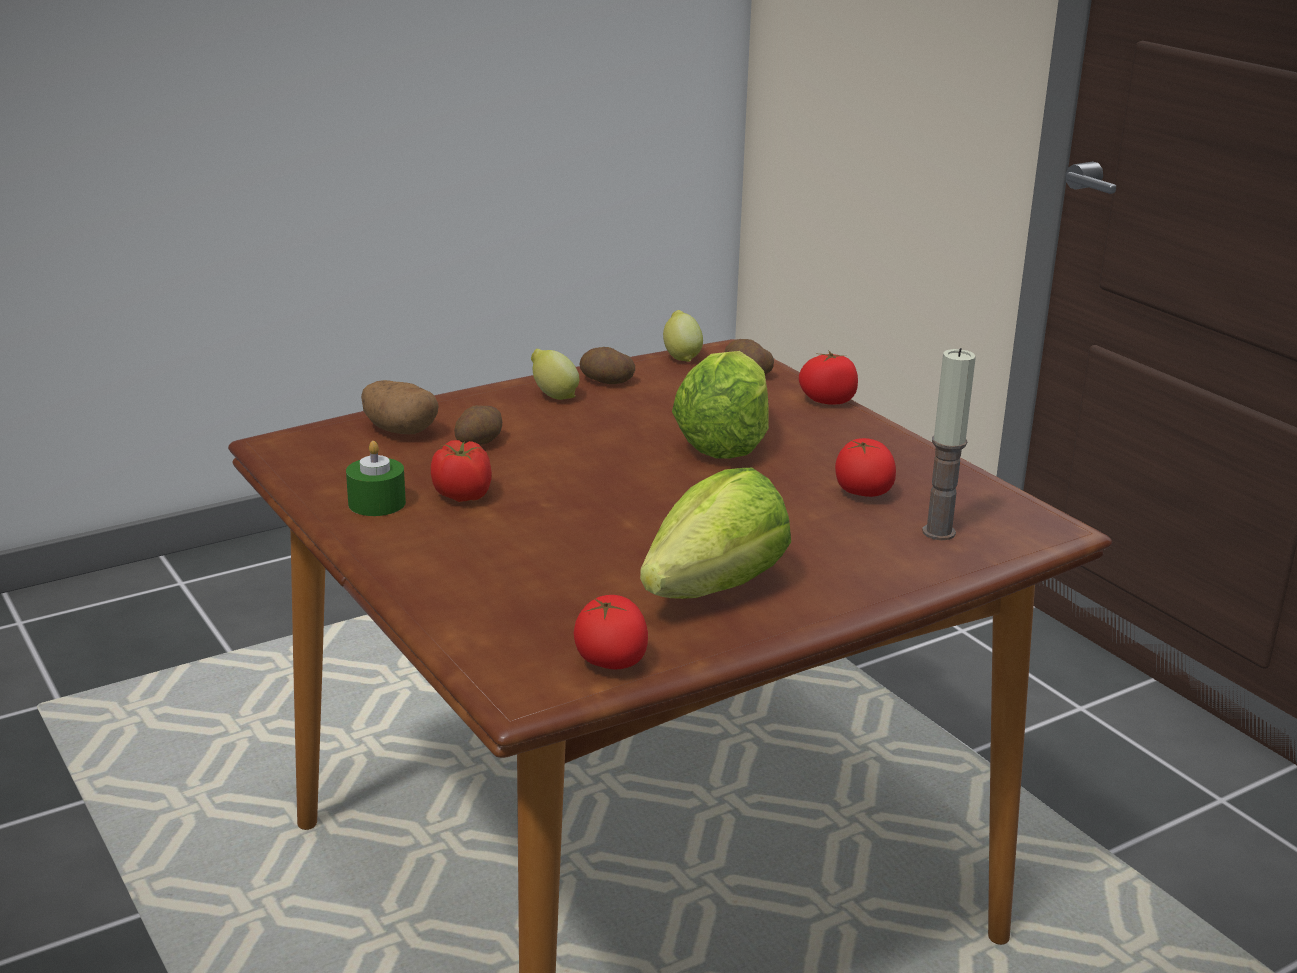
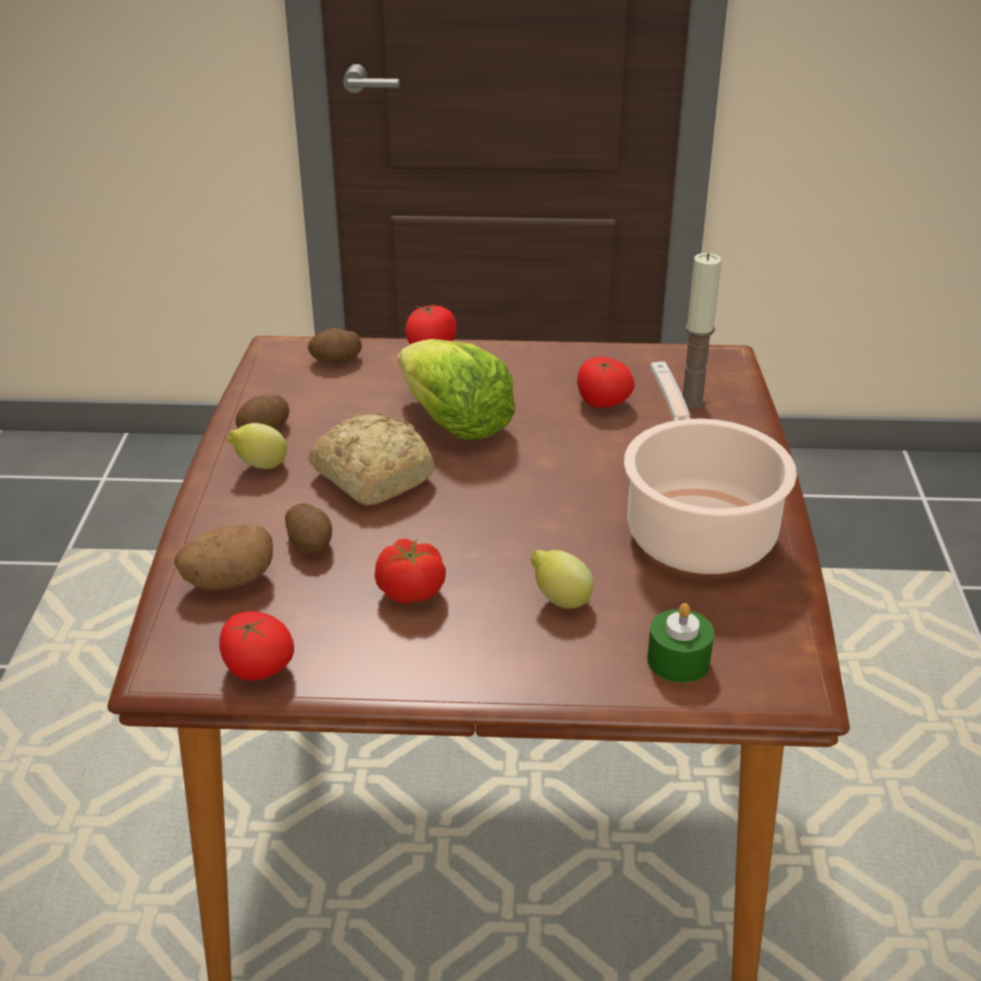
camera: 55 degrees left, 10 degrees up
(377, 503) = (374, 650): green candle -> green candle (678, 660)
(601, 436) = (373, 475): none -> bread
(611, 661) = (773, 624): tomato -> tomato (257, 669)
(681, 357) = (262, 374): lemon -> lemon (560, 600)
(715, 588) = (697, 529): lettuce -> cooking pot

